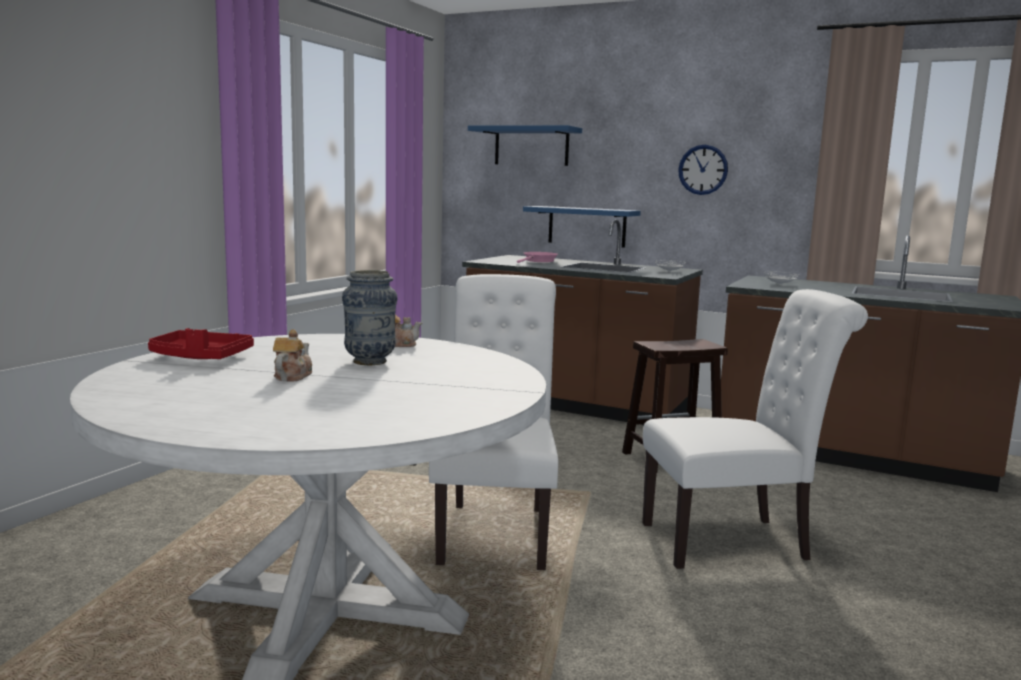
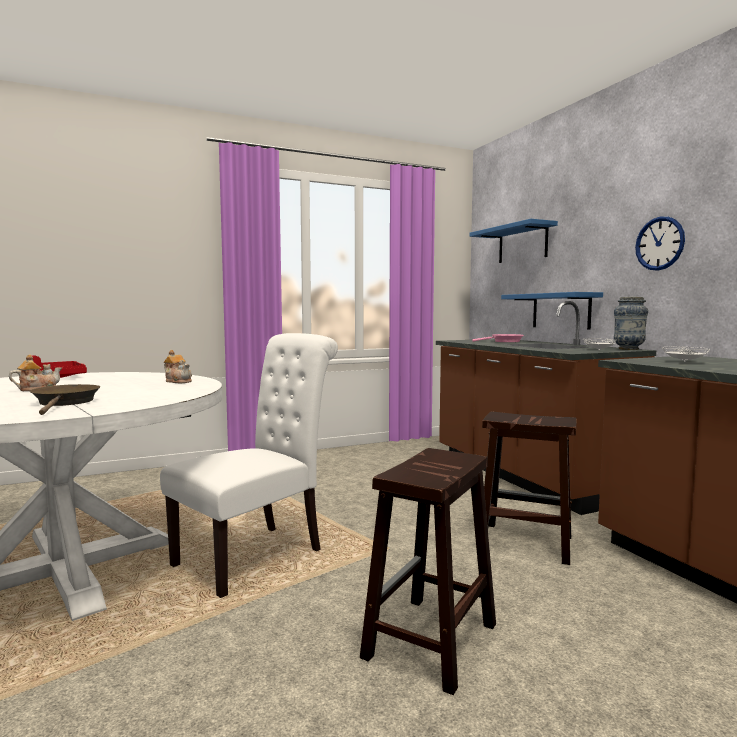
camera: 40 degrees right, 5 degrees down
(370, 361) = (112, 387): vase -> vase (628, 349)
(439, 385) = (65, 403): none -> brown frying pan
(734, 541) = (430, 642): white chair -> brown stool

